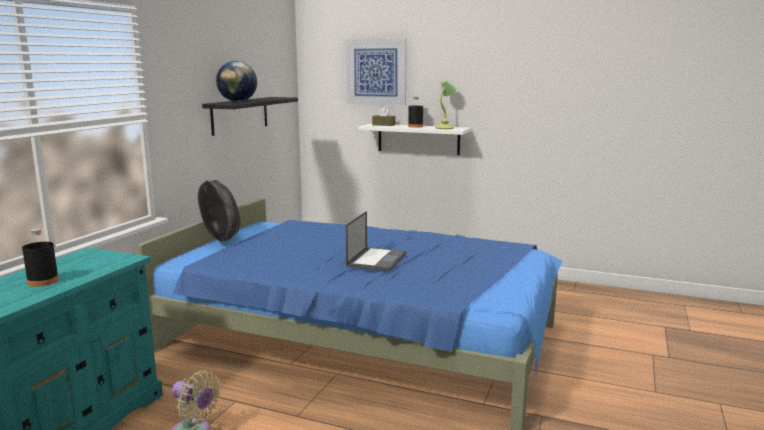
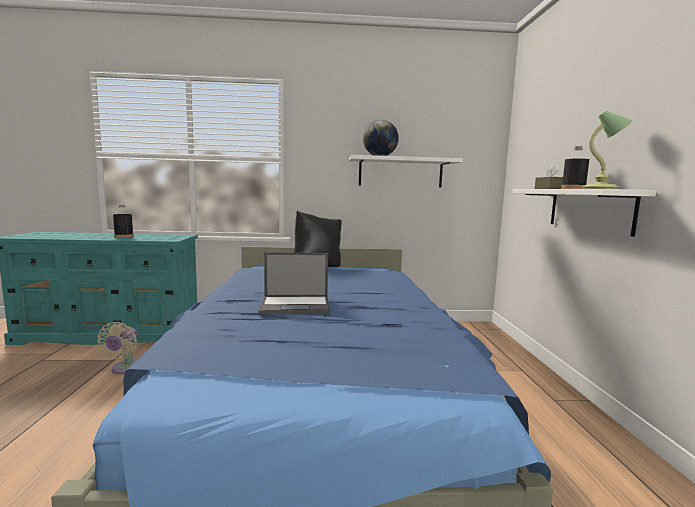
camera: 65 degrees right, 5 degrees down
(240, 115) = (400, 172): black shelf -> white shelf
(376, 72) = (560, 124): picture -> none

